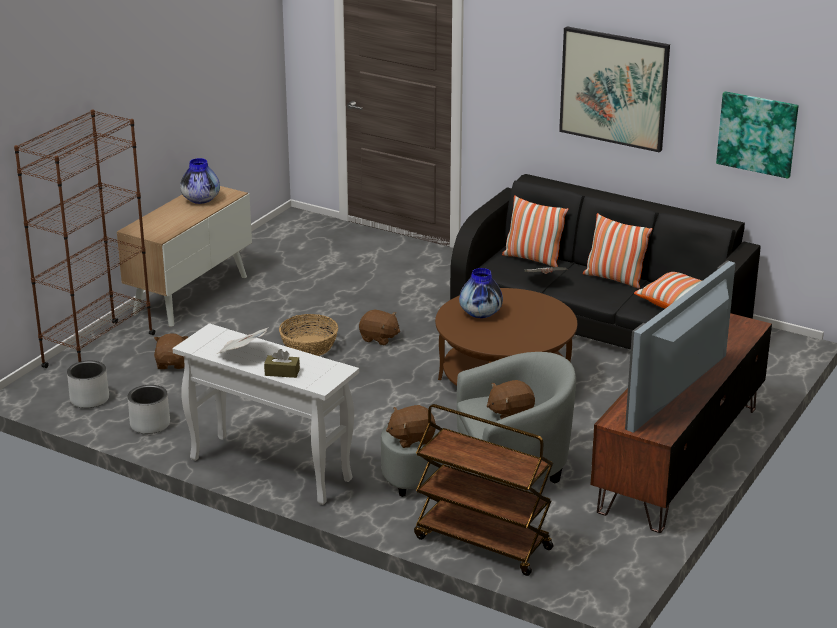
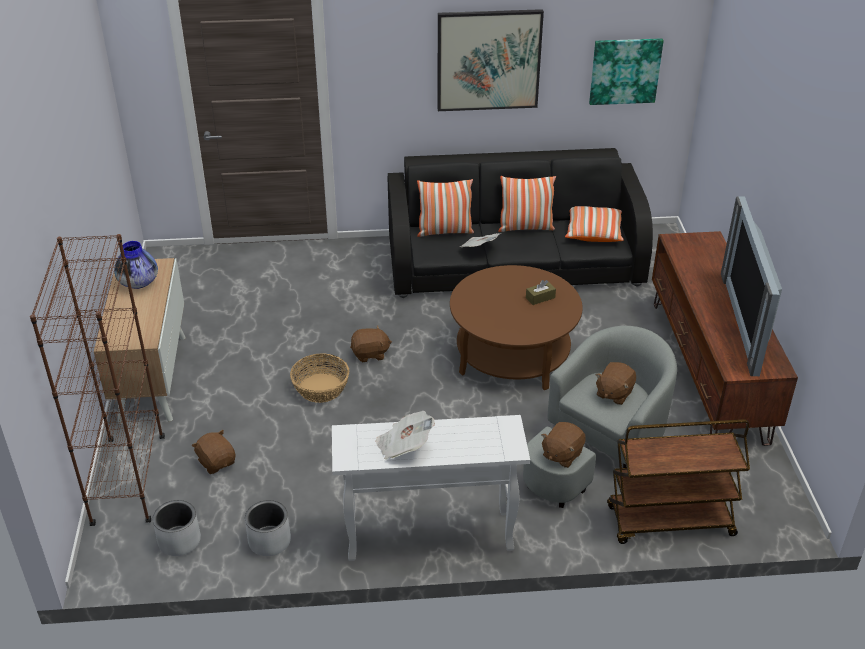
camera: 35 degrees left, 10 degrees up
(282, 372) = (464, 451): brown tissue box -> brown tissue box (540, 298)
(480, 314) = (490, 305): vase -> none

